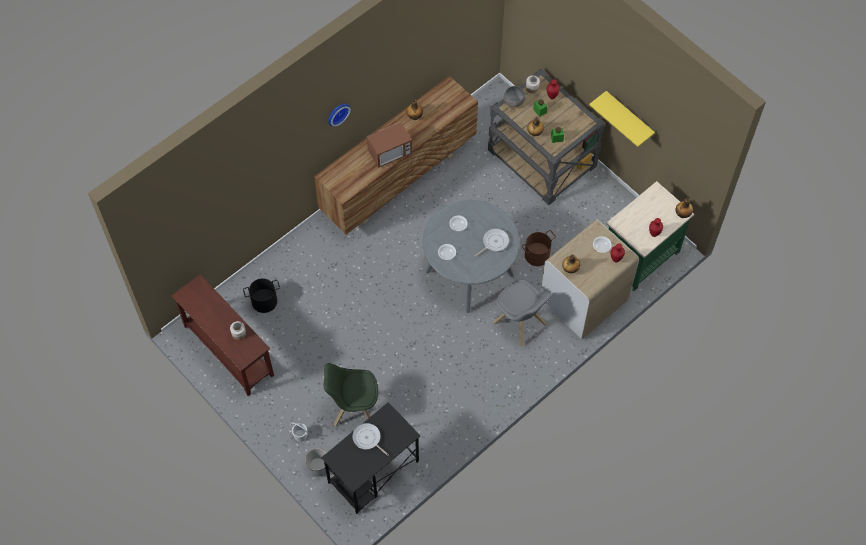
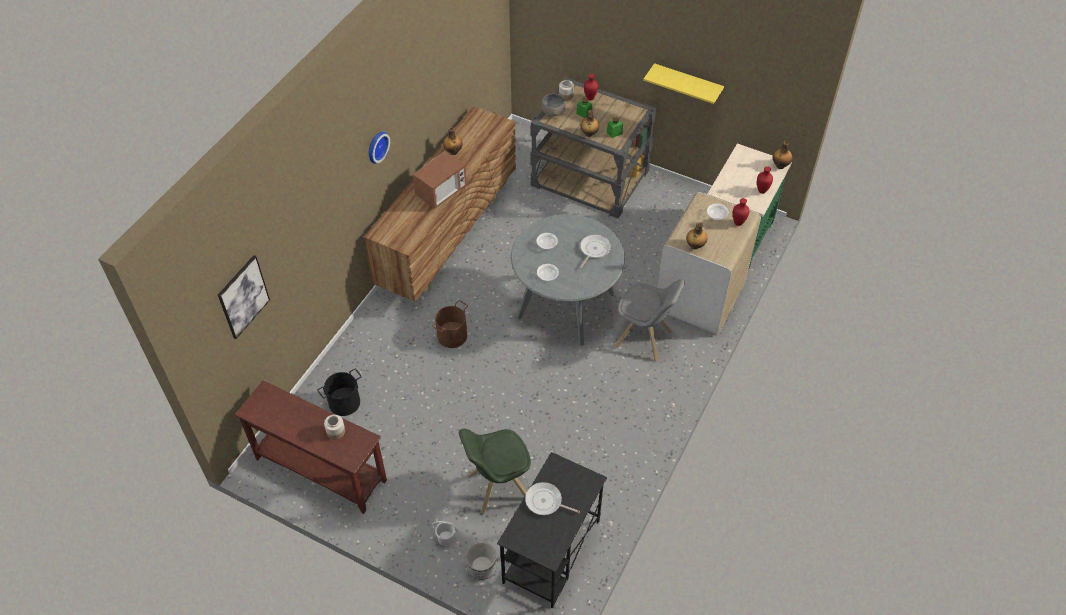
camera: 20 degrees left, 10 degrees down
(194, 218) = (243, 296): none -> picture
(536, 254) = (628, 267): brown bucket -> brown bucket (451, 335)

